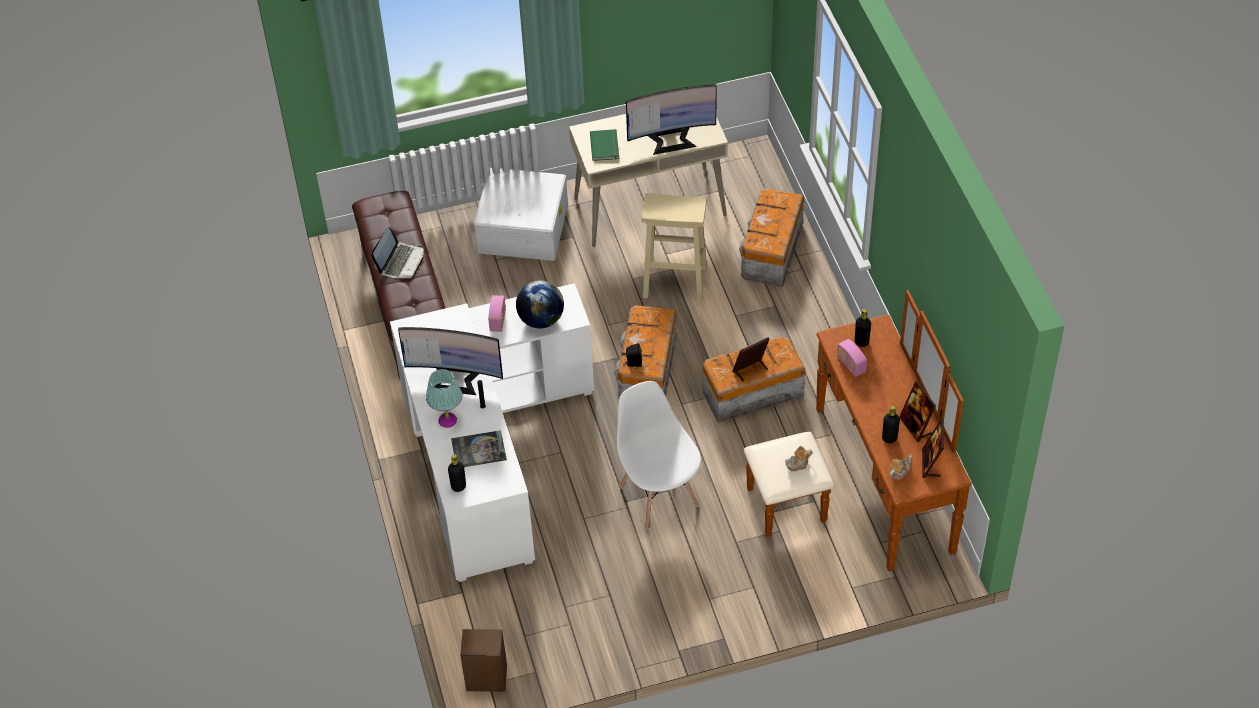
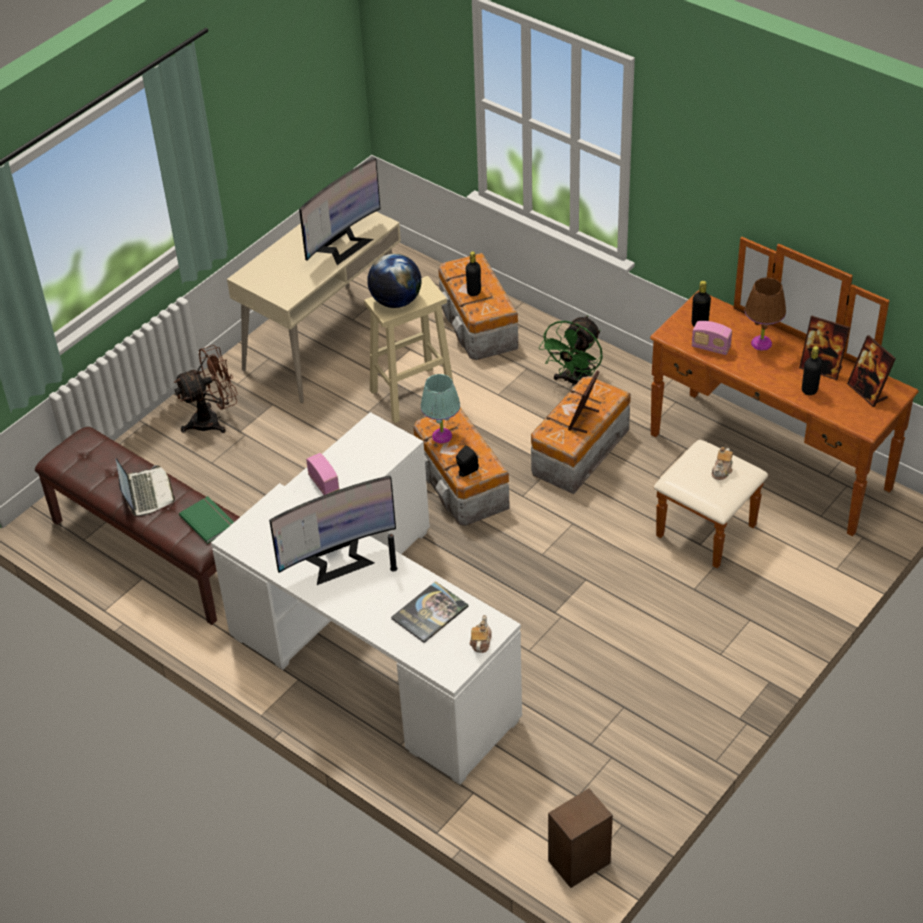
camera: 35 degrees left, 5 degrees down
(447, 420) = (368, 603): turquoise table lamp -> turquoise table lamp (442, 436)
(458, 486) = (443, 659): black bottle -> black bottle (474, 292)
(523, 227) = (213, 420): white storage box -> brown fan
(541, 320) = (368, 461): globe -> globe (395, 301)
(605, 146) = (282, 279): green book -> green book (209, 520)
(658, 495) = (581, 588): white chair -> none
(800, 336) = (575, 382): none -> green fan
(891, 382) = (761, 343): none -> brown table lamp
(899, 472) = (848, 413): teapot -> teapot (480, 642)

